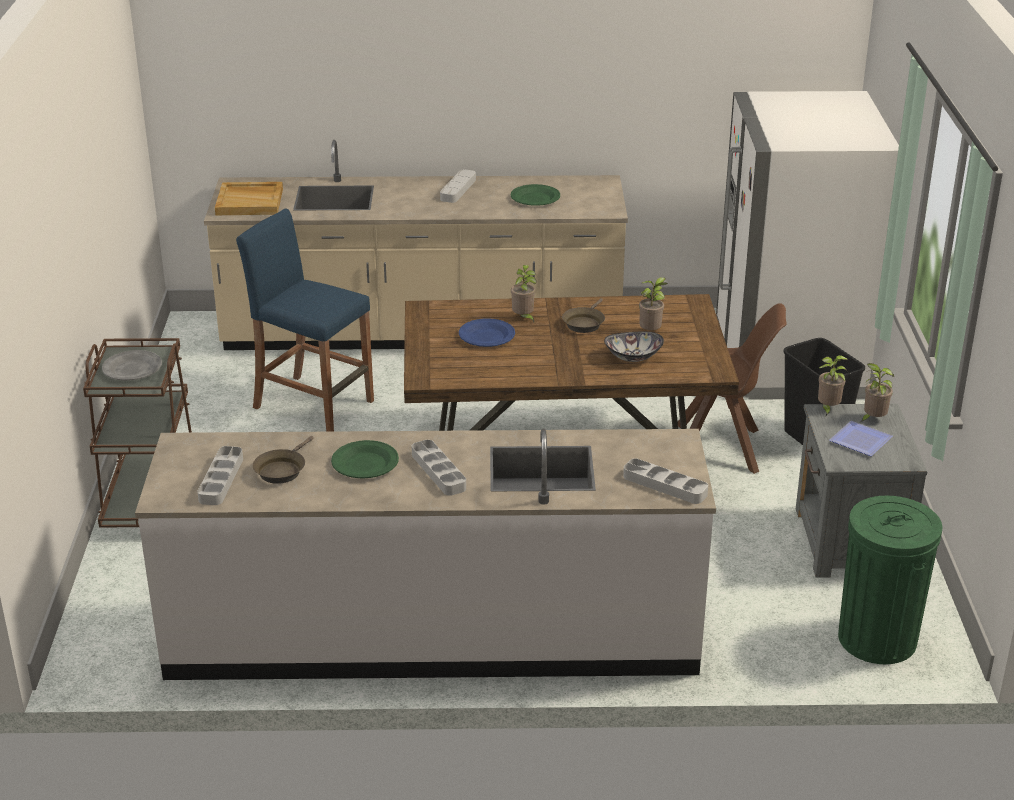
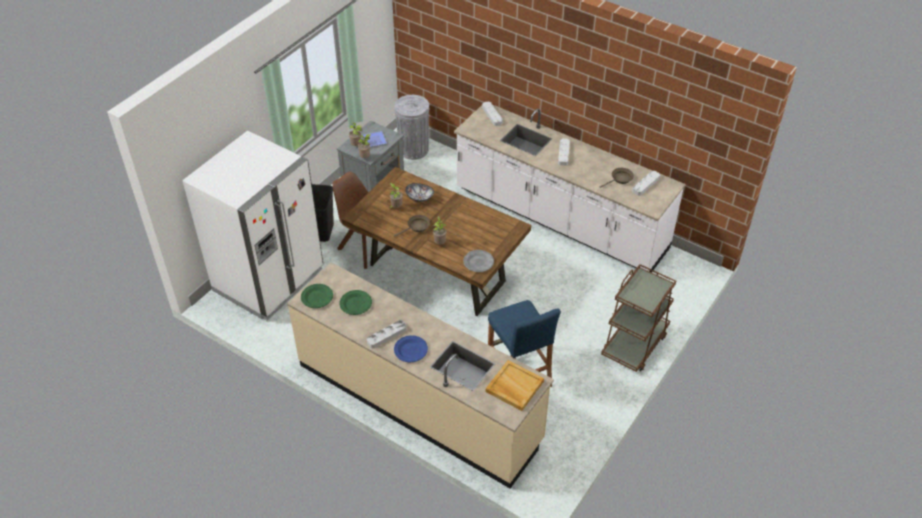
camera: 145 degrees left, 15 degrees up
(132, 369) = (645, 292): grey plate -> grey plate (478, 262)
(365, 463) = (587, 168): green plate -> green plate (317, 297)
(487, 336) = (467, 239): blue plate -> blue plate (410, 350)
(877, 638) = (413, 150): green trash can -> grey trash can

